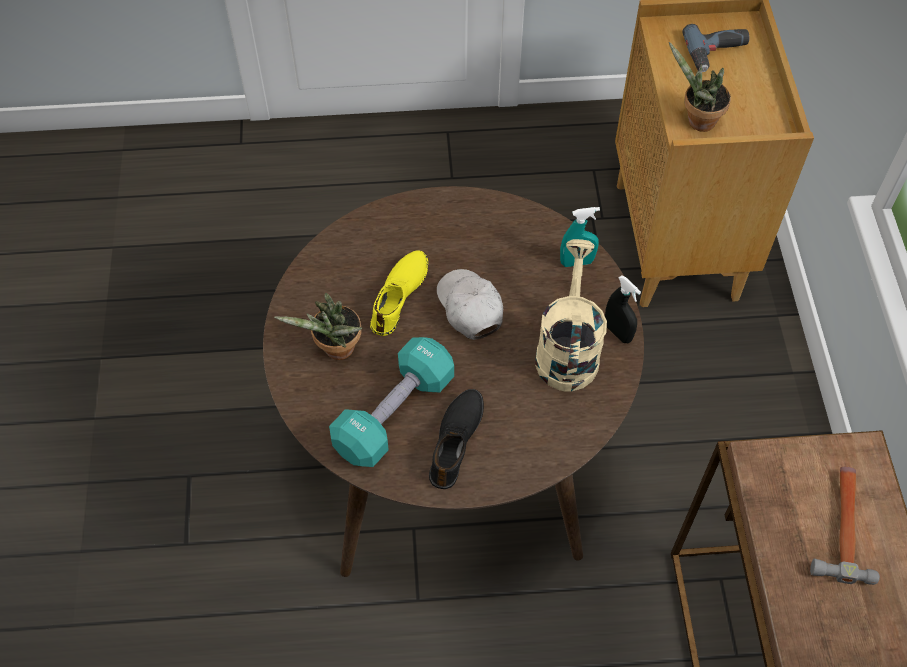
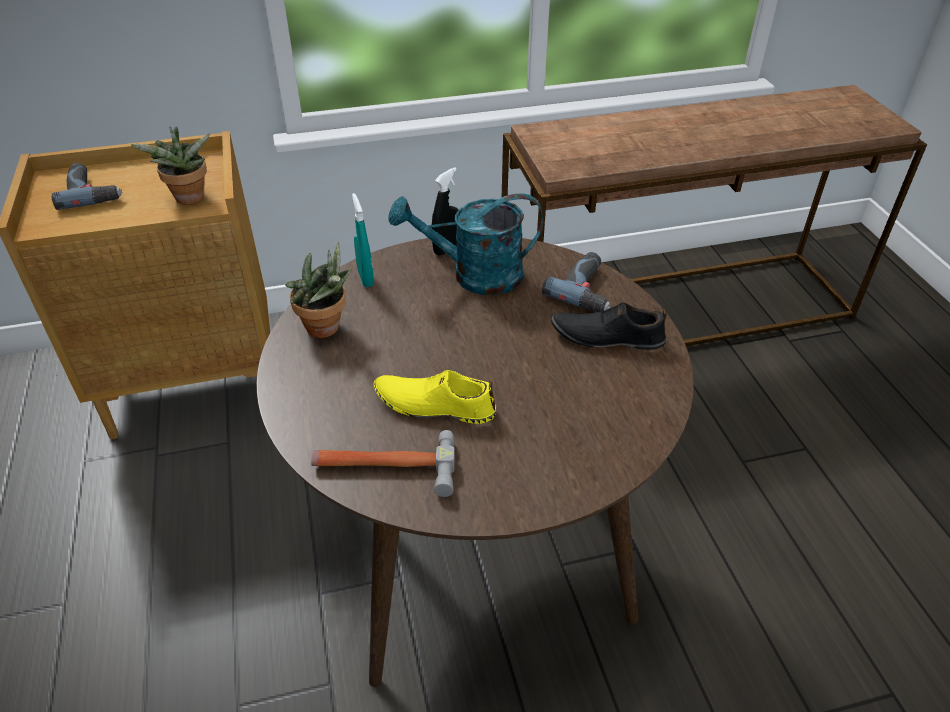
camera: 100 degrees left, 15 degrees down
(336, 351) = (528, 450): potted plant -> potted plant (327, 329)
(394, 413) = (593, 386): turquoise dumbbell -> none
(470, 308) = (439, 346): white cap -> none
(530, 444) = (588, 290): none -> power drill
(567, 349) = (474, 276): beige watering can -> turquoise watering can
(843, 526) = (596, 138): hammer -> hammer (384, 466)

